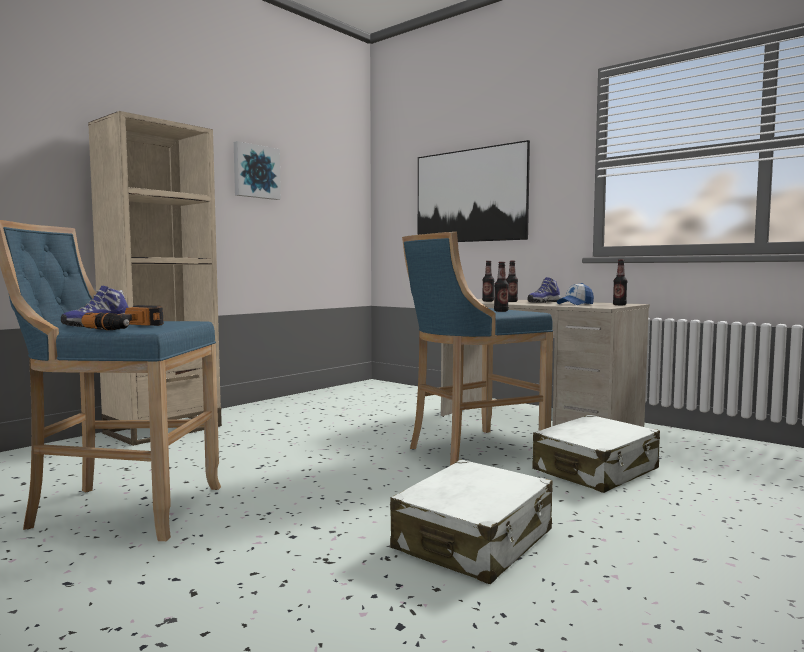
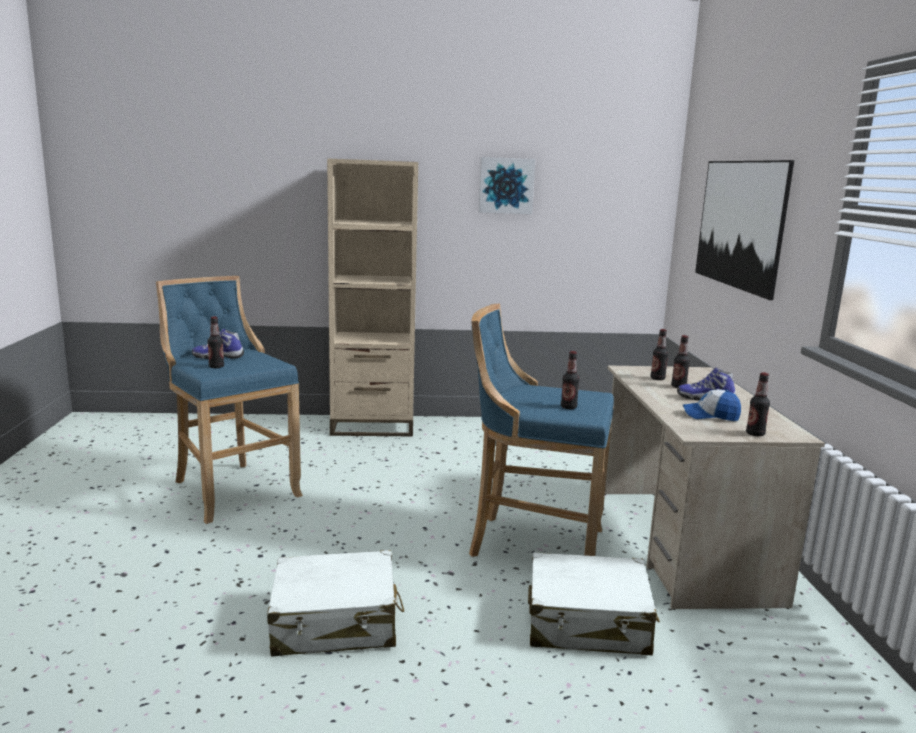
camera: 45 degrees right, 10 degrees up
(129, 327) = (216, 367): power drill -> bottle

